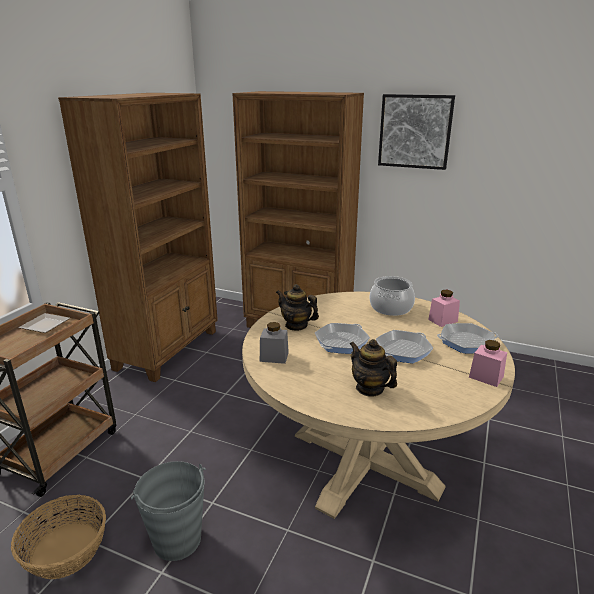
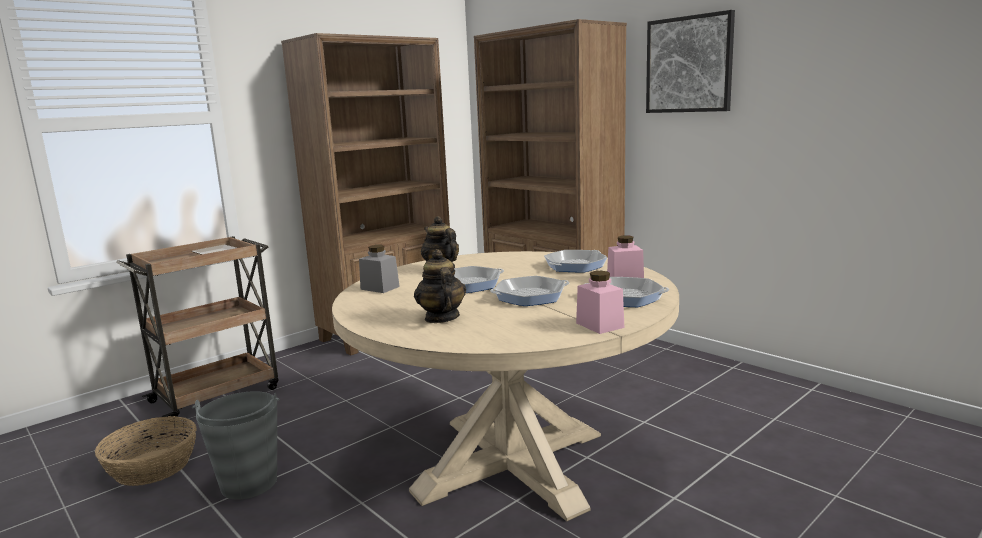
camera: 25 degrees right, 10 degrees down
(391, 308) = (575, 266): cooking pot -> frying pan

